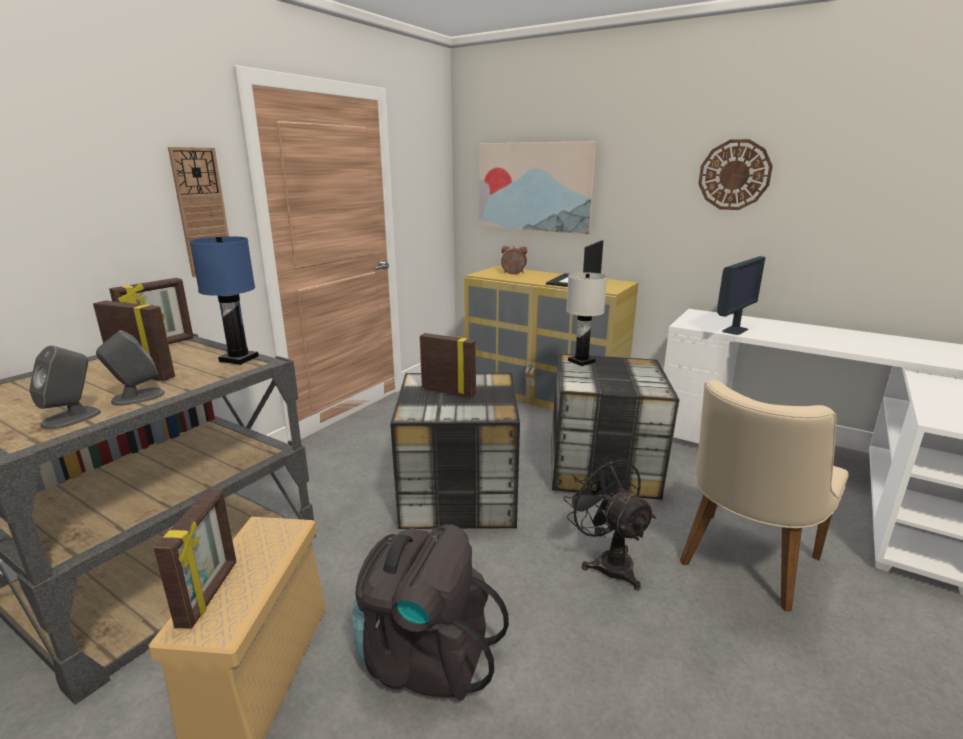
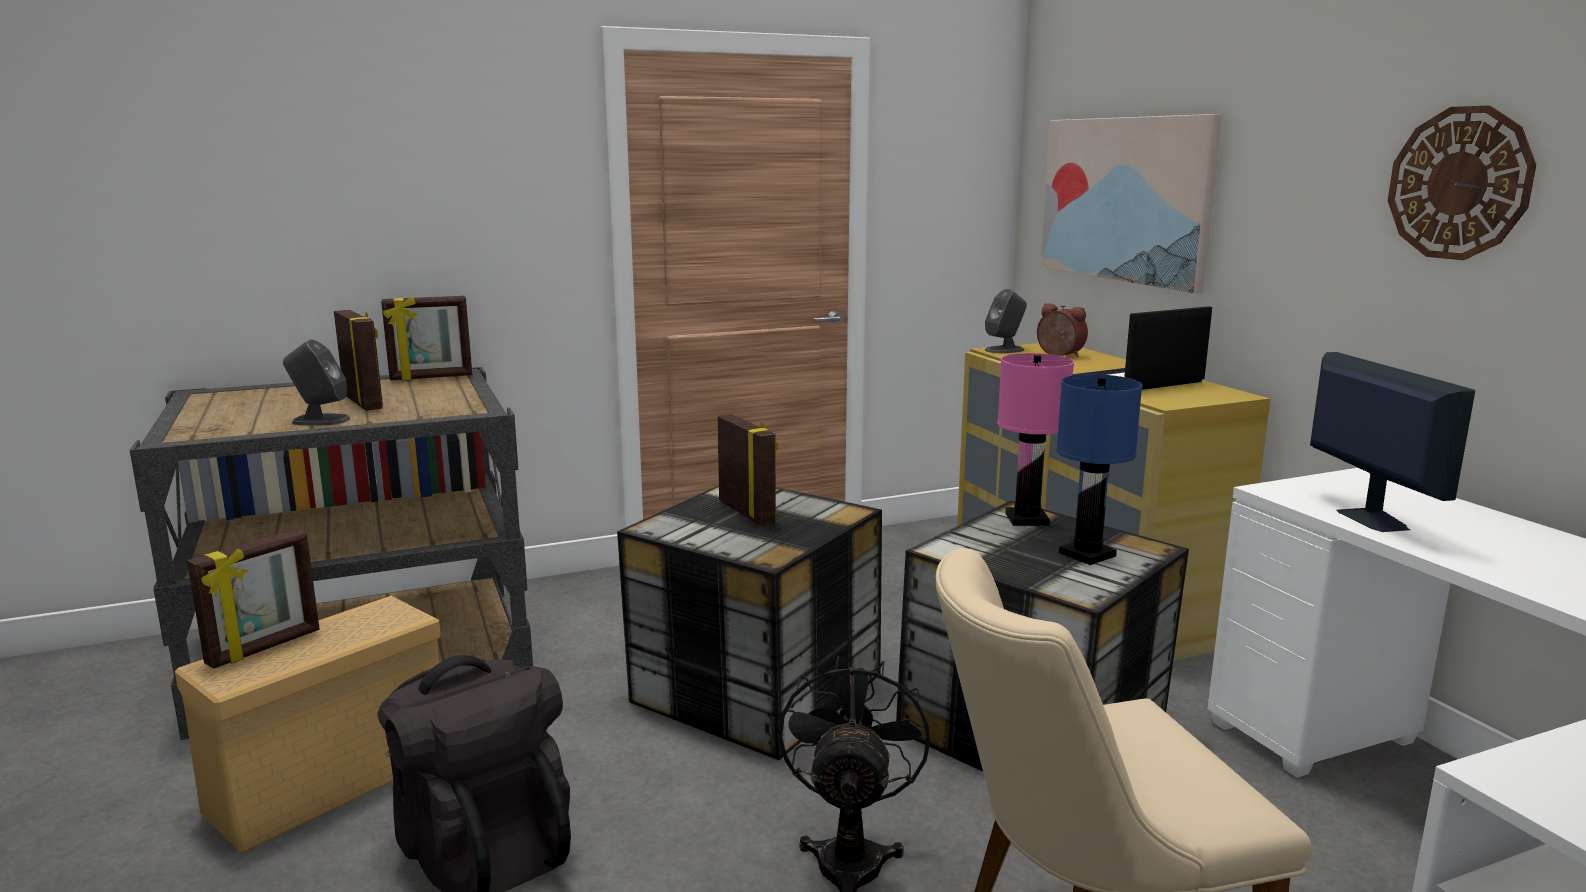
camera: 35 degrees right, 5 degrees down
(72, 418) = (246, 426): grey speaker -> grey speaker (1005, 350)
(202, 212) = (529, 217): wall clock -> none
(239, 359) = (468, 403): blue table lamp -> blue table lamp (1087, 555)
(582, 361) = (1027, 519): white table lamp -> pink table lamp
(735, 330) = (1370, 519): monitor -> monitor turned 90 degrees counterclockwise

